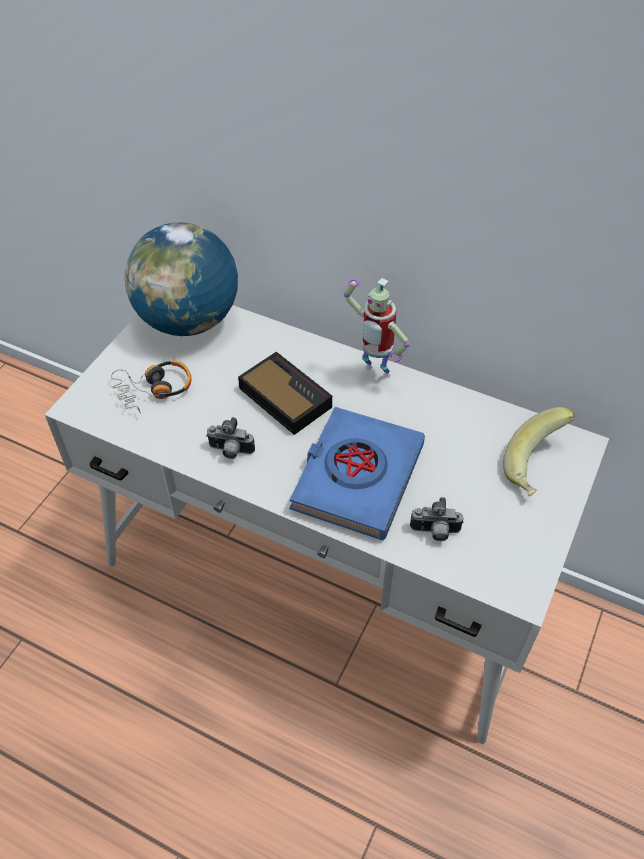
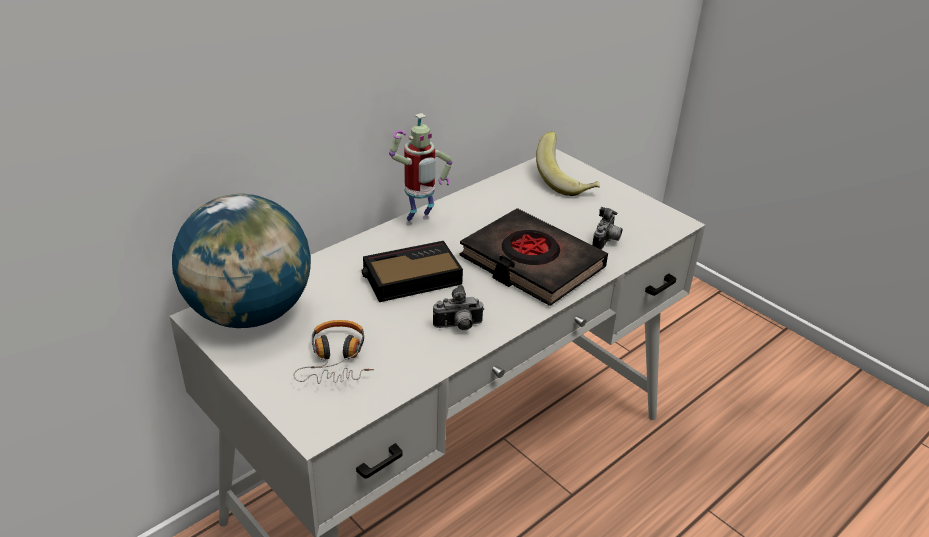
camera: 70 degrees left, 15 degrees down
(230, 451) = (458, 327): camera -> camera turned 45 degrees clockwise
(357, 477) = (531, 263): blue book -> black book

